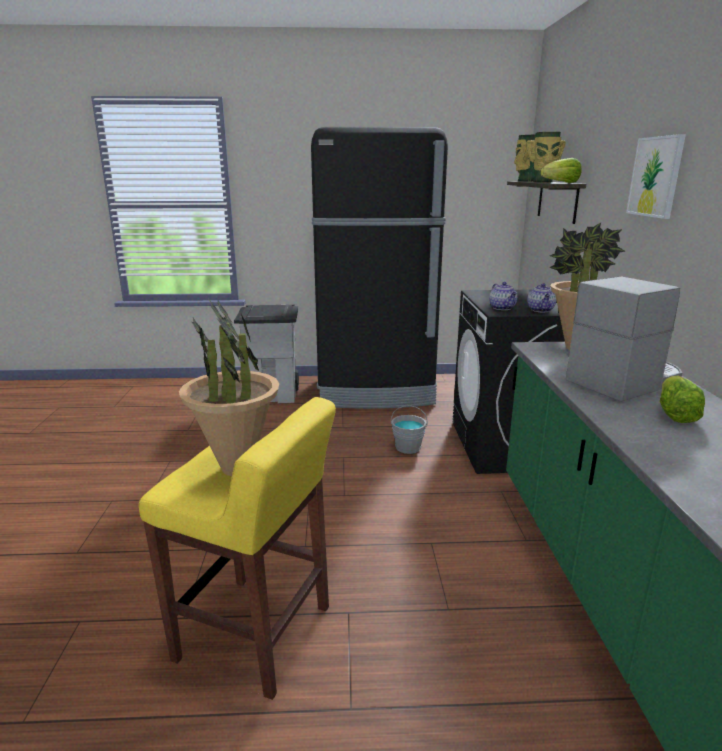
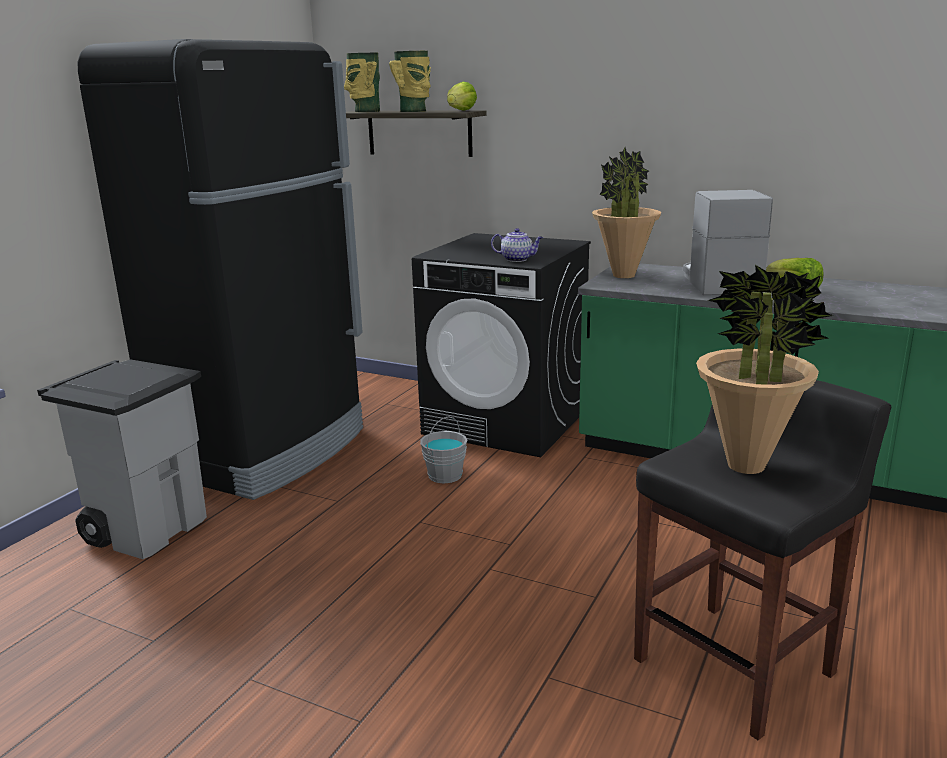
camera: 60 degrees left, 0 degrees up
(256, 634) = (735, 666): yellow stool -> black stool
(541, 310) = (544, 252): teapot -> none
(655, 177) = (622, 99): picture -> none

